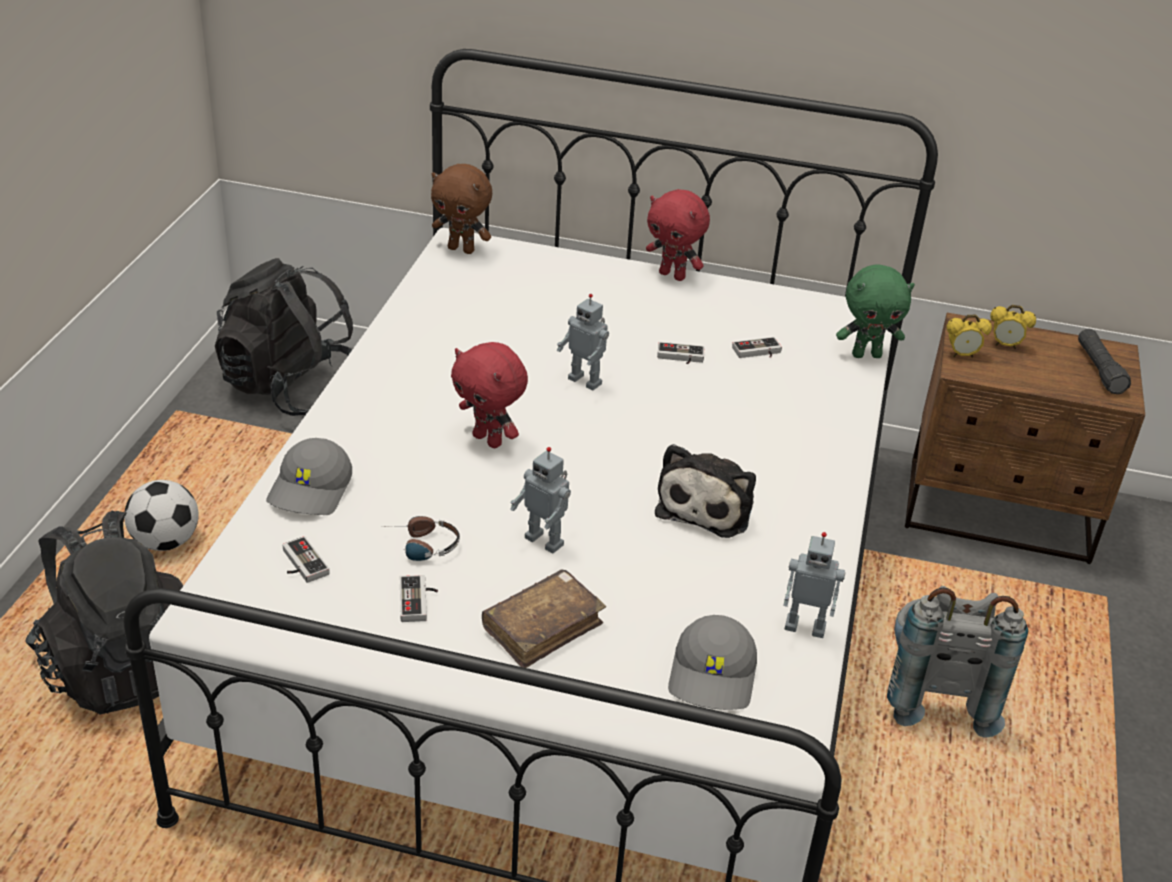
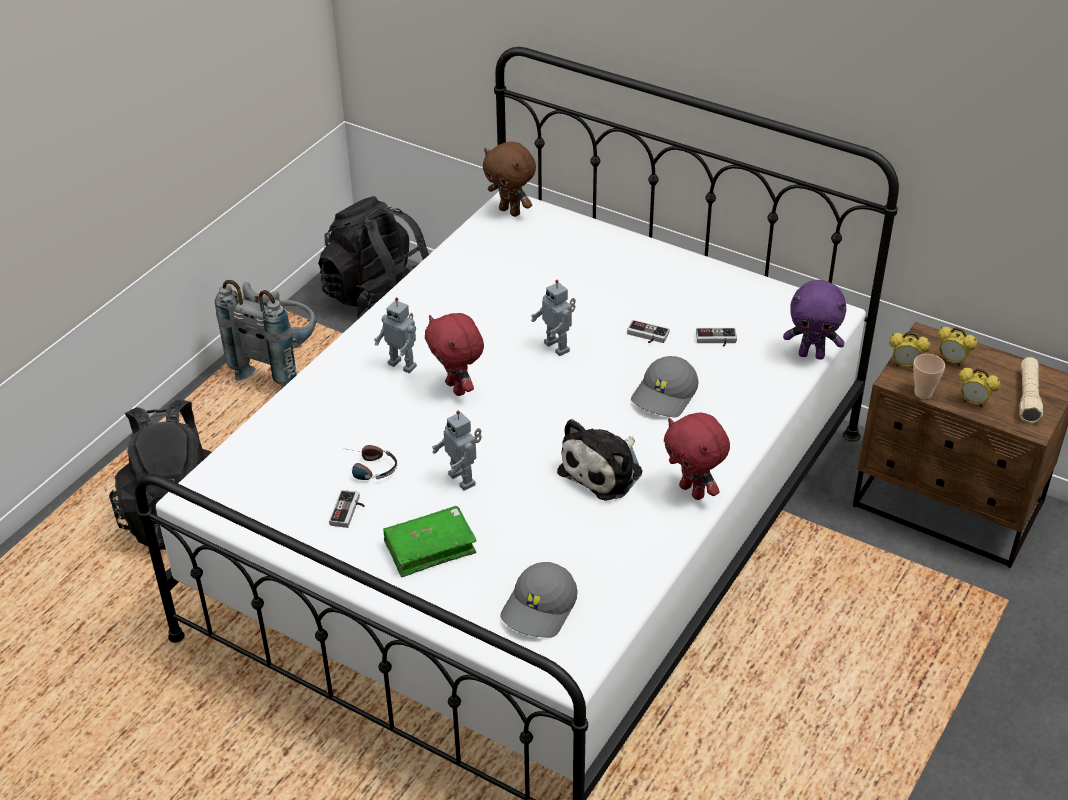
camera: 20 degrees right, 5 degrees up
(165, 542) = (242, 421): football -> none
(300, 564) = (276, 468): game controller -> none
(312, 490) = (307, 410): grey cap -> grey cap (665, 396)
(542, 627) = (430, 548): brown book -> green book
(673, 275) = (679, 257): red plush toy -> red plush toy (693, 491)
(805, 626) = (631, 583): toy robot -> toy robot (403, 364)
(866, 355) = (812, 355): green plush toy -> purple plush toy
(935, 693) = (807, 655): grey backpack -> grey backpack (279, 366)
(995, 379) = (923, 393): none -> cup
(1050, 382) = (973, 402): none -> alarm clock
(1099, 370) = (1028, 397): black flashlight -> beige flashlight

